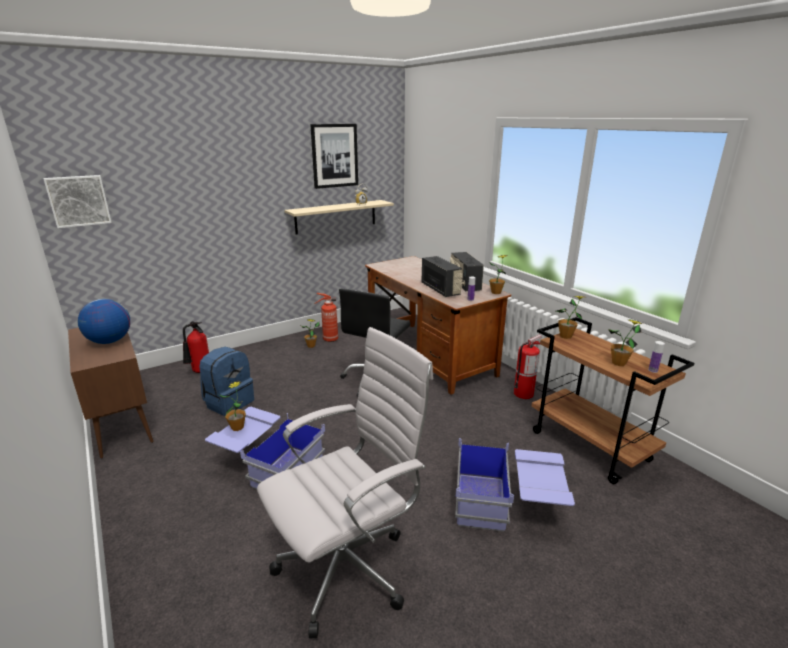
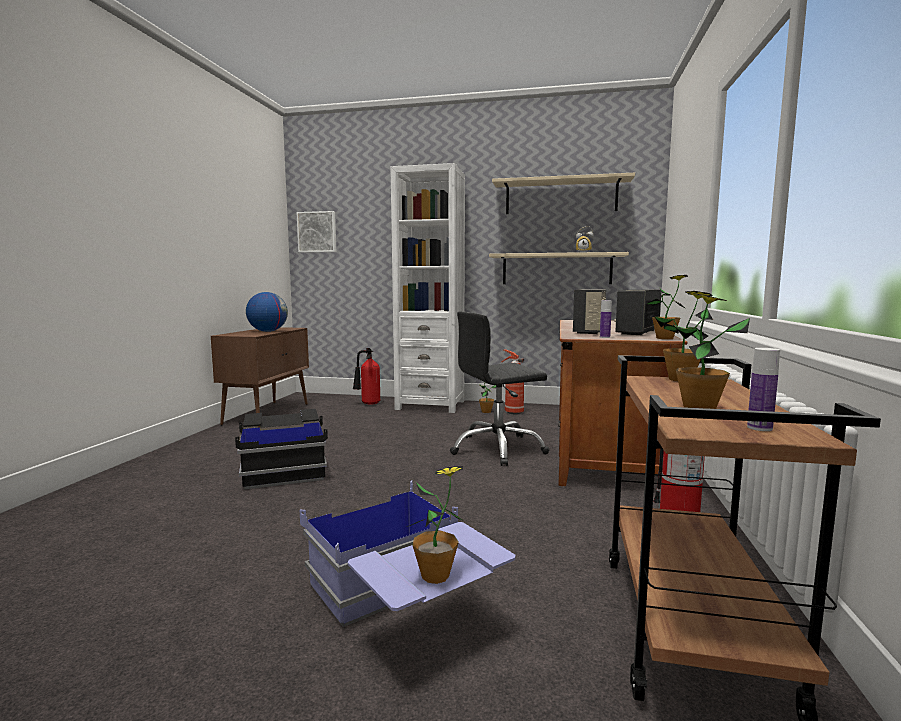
camera: 45 degrees right, 15 degrees down
(229, 402) = (347, 424): blue backpack -> none
(237, 427) = (281, 417): potted plant -> potted plant (435, 575)
(257, 353) = (430, 405): none -> white bookcase
(268, 466) = (284, 466): blue storage box -> black storage box
(334, 156) = (561, 197): picture -> beige shelf
(349, 567) = (174, 554): white office chair -> none

